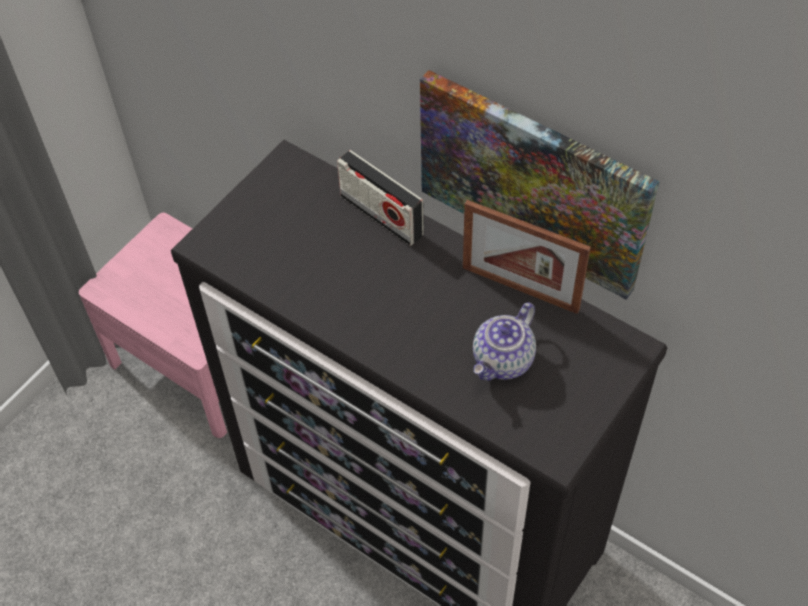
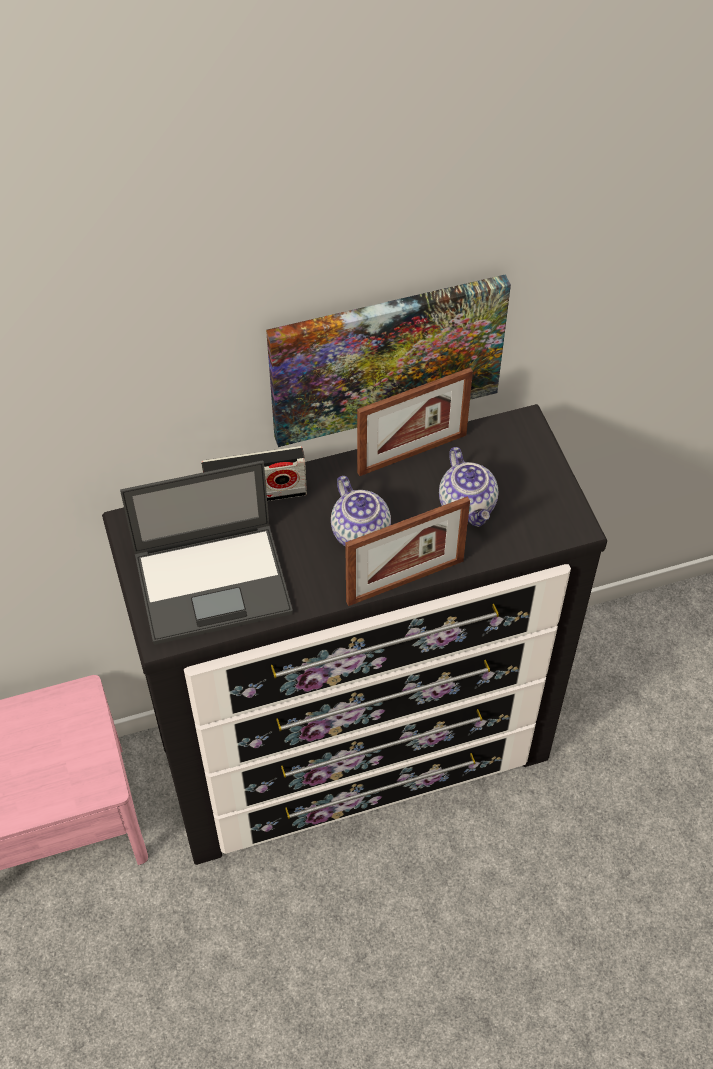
camera: 55 degrees left, 0 degrees up
(277, 243) = (214, 582): none -> laptop
(386, 364) = (405, 581): none -> picture frame
(407, 305) = (362, 533): none -> teapot

